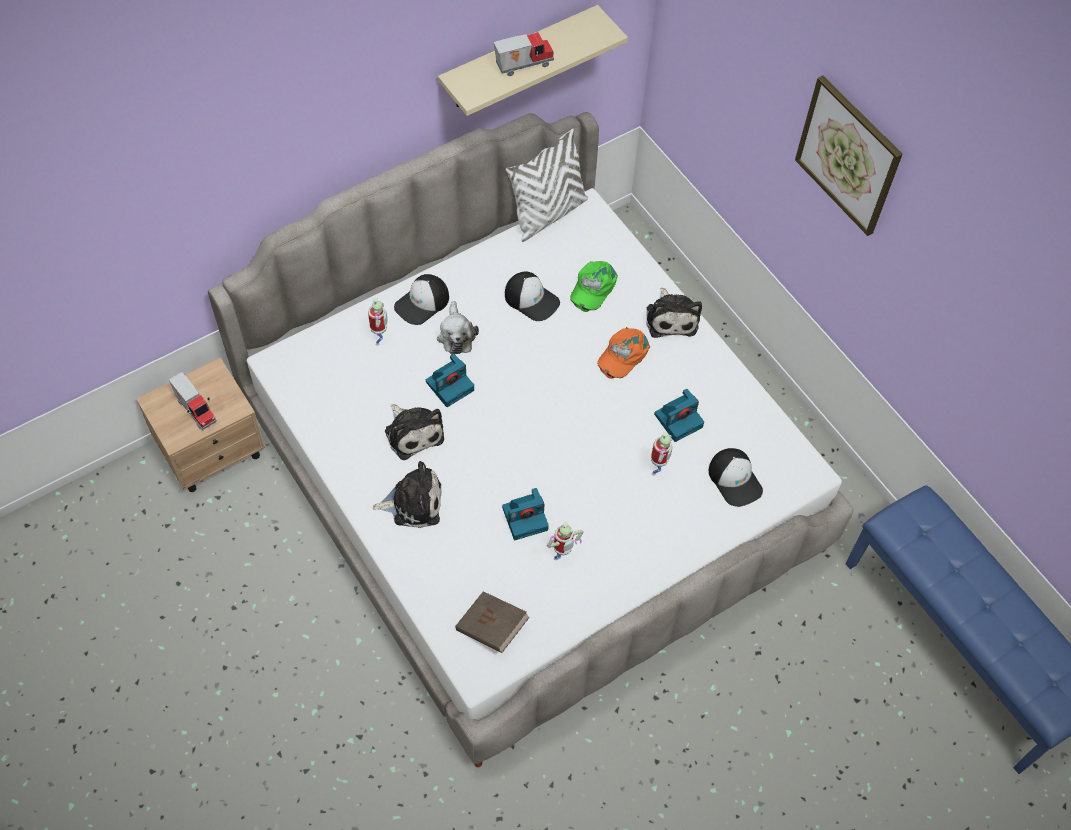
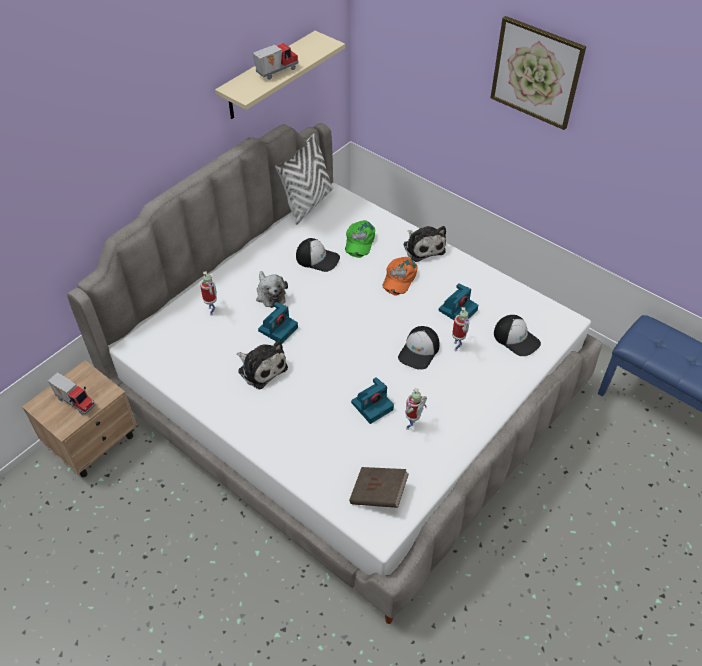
camera: 15 degrees left, 10 degrees down
(413, 502) = (279, 418): plush toy -> none
(422, 303) = (236, 279): cap -> cap (419, 351)

